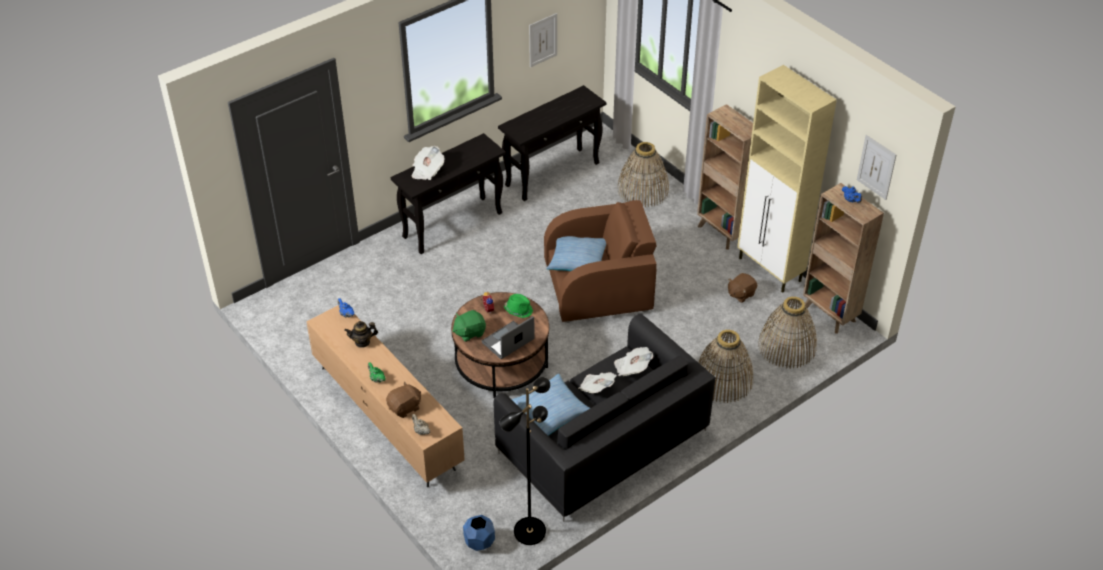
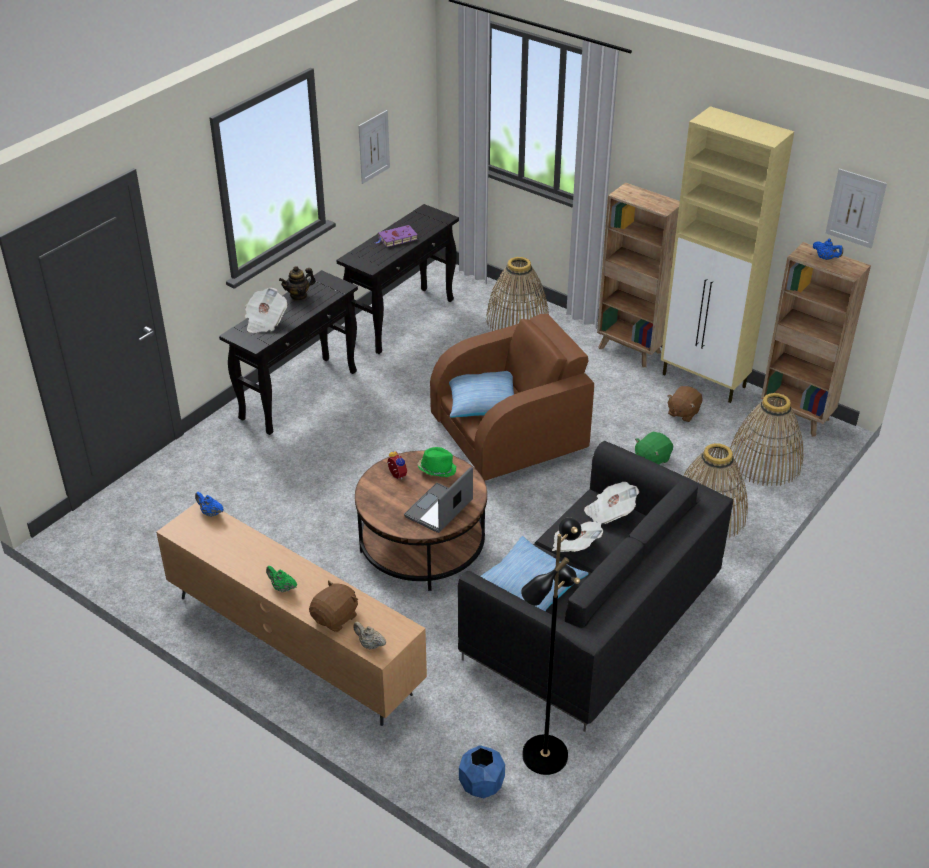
camera: 15 degrees left, 5 degrees down
(362, 342) = (245, 544): teapot -> teapot (298, 296)
(469, 332) = (383, 507): green plush toy -> green plush toy (651, 459)
(550, 114) = (396, 238): none -> purple book

